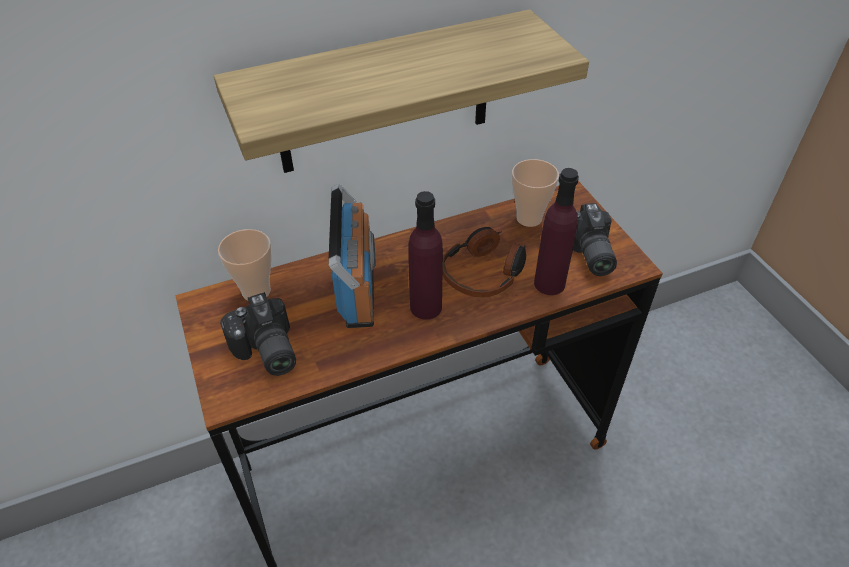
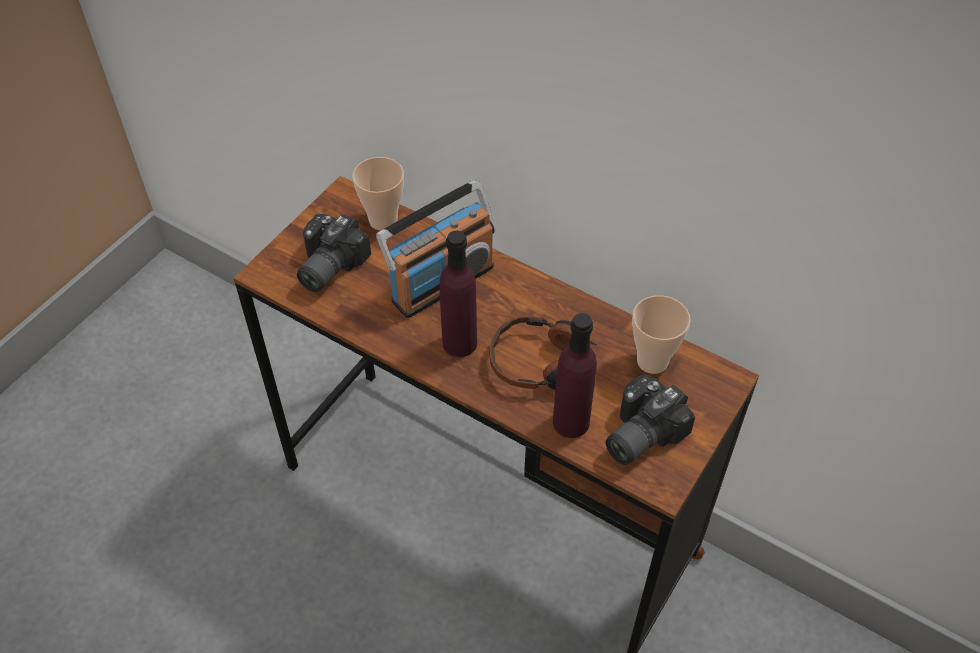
camera: 55 degrees right, 5 degrees up
(384, 95) = (555, 133): shelf -> none

